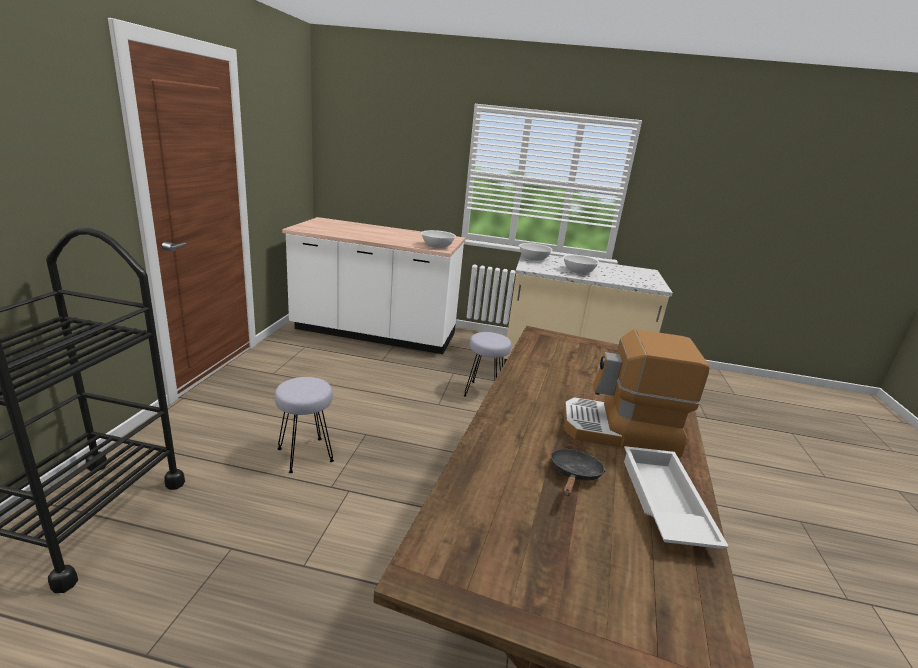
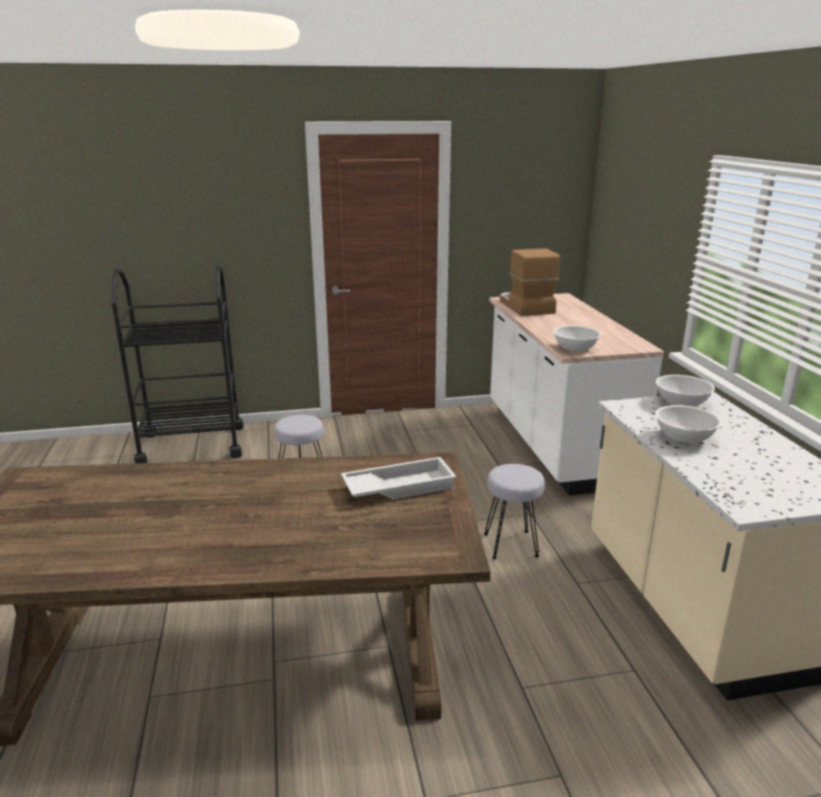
camera: 70 degrees right, 0 degrees up
(574, 475) = (135, 513): black frying pan -> none
(620, 431) = (223, 530): coffee machine -> coffee machine (525, 306)
(662, 503) = (104, 557): white tray -> white tray (399, 486)

